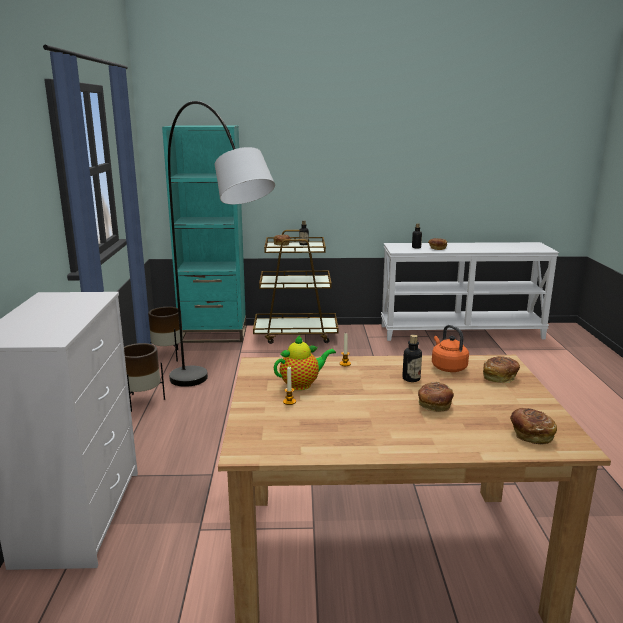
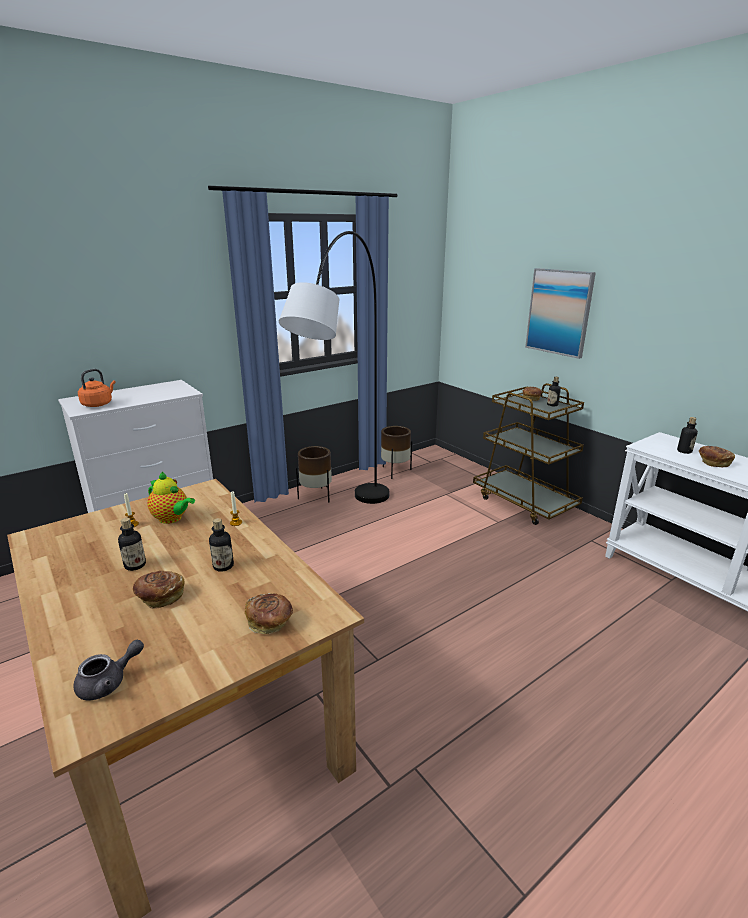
camera: 55 degrees right, 5 degrees up
(213, 334) = (459, 469): turquoise bookcase -> none
(283, 169) = (559, 312): none -> picture
(371, 409) = (135, 565): none -> bottle
(447, 367) = (274, 579): orange kettle -> orange kettle (98, 404)
(531, 434) = (109, 682): bread -> grey teapot

